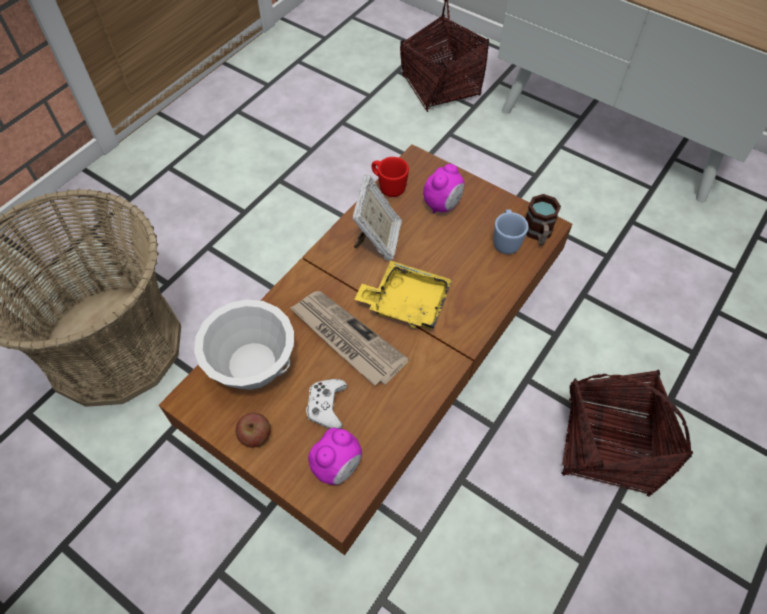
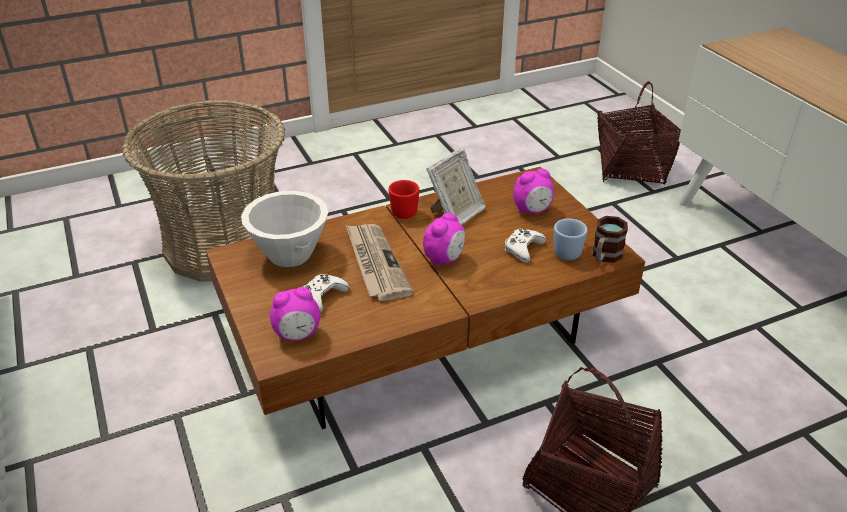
camera: 30 degrees right, 20 degrees down
(255, 435) = (255, 292): apple -> none
(388, 186) = (495, 185): red mug -> red mug (402, 210)
(406, 302) = (444, 259): yellow tray -> alarm clock
(466, 256) = (523, 249): none -> white game controller

